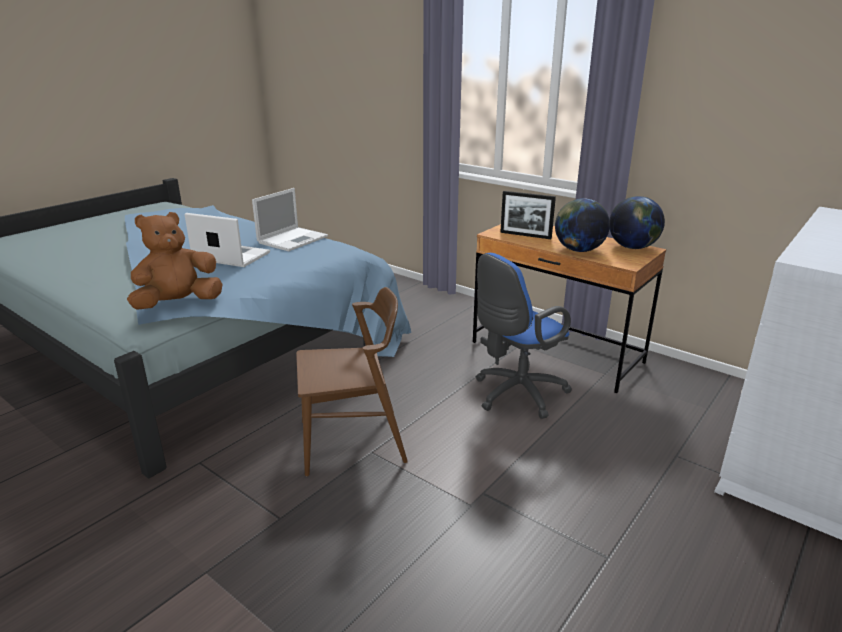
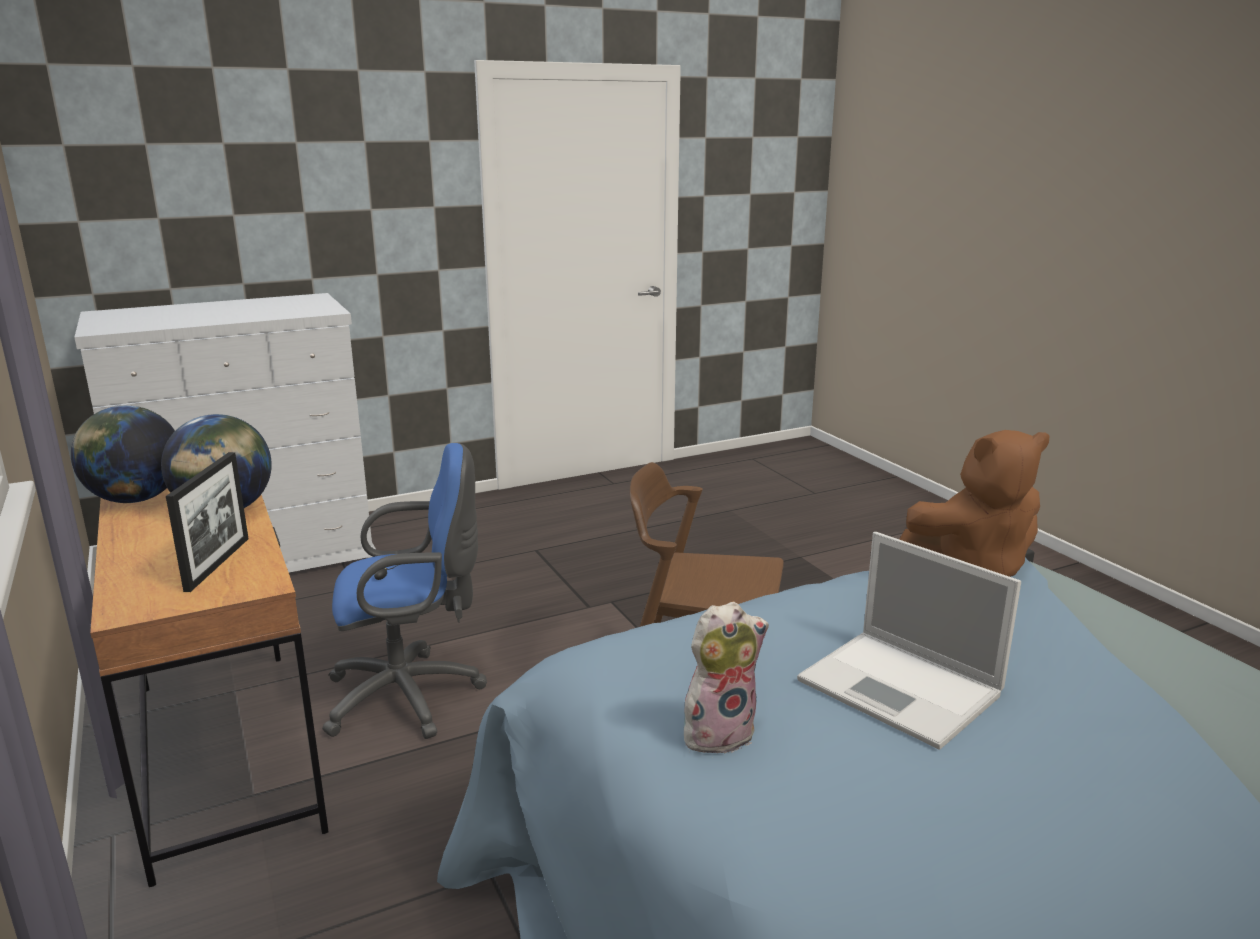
camera: 155 degrees left, 5 degrees down
(293, 239) = (719, 732): laptop -> plush toy
(525, 235) = (217, 563): picture frame -> picture frame turned 45 degrees clockwise

